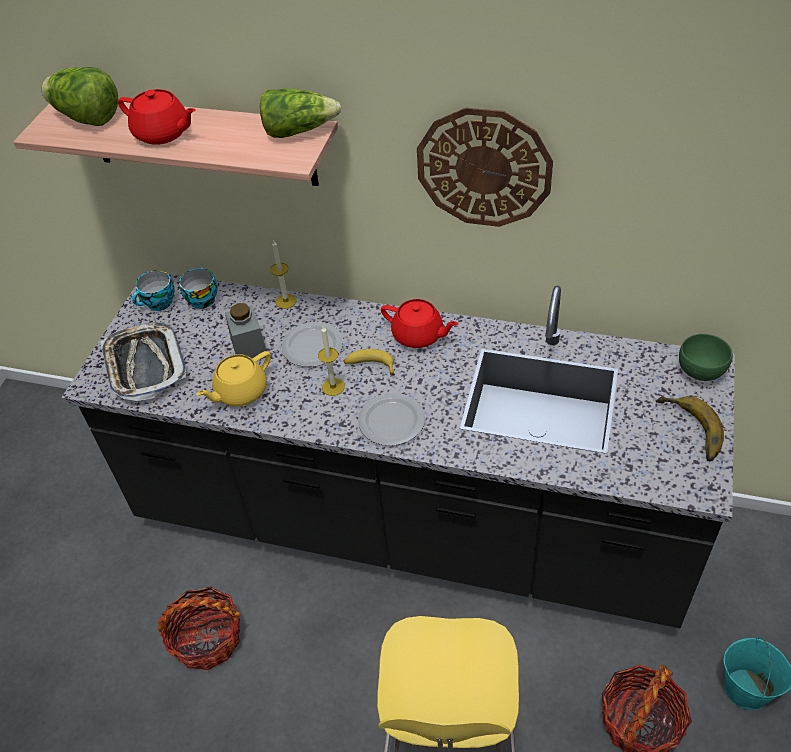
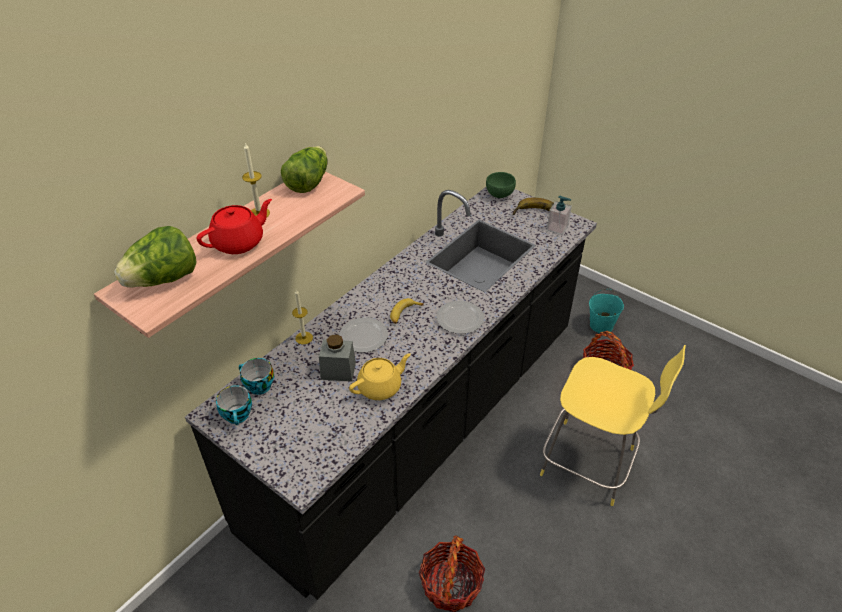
camera: 70 degrees left, 5 degrees down
(144, 365) = (307, 440): tray -> none
(240, 392) = (380, 387): yellow teapot -> yellow teapot turned 105 degrees counterclockwise
(333, 387) = (410, 337): candle -> candle (259, 213)
(418, 335) = (393, 284): red teapot -> none
(484, 168) = (388, 145): wall clock -> none
(671, 467) = (557, 228): none -> soap dispenser

